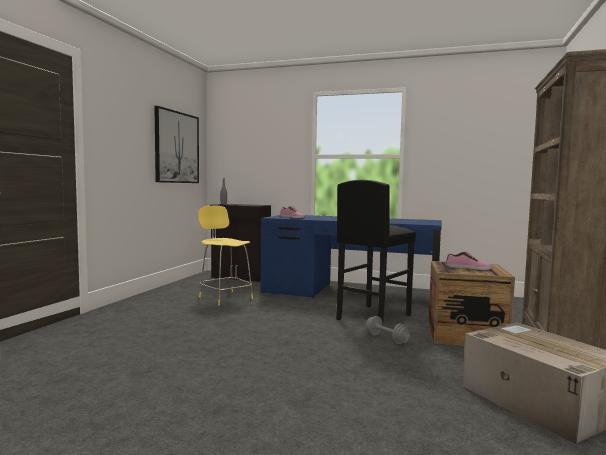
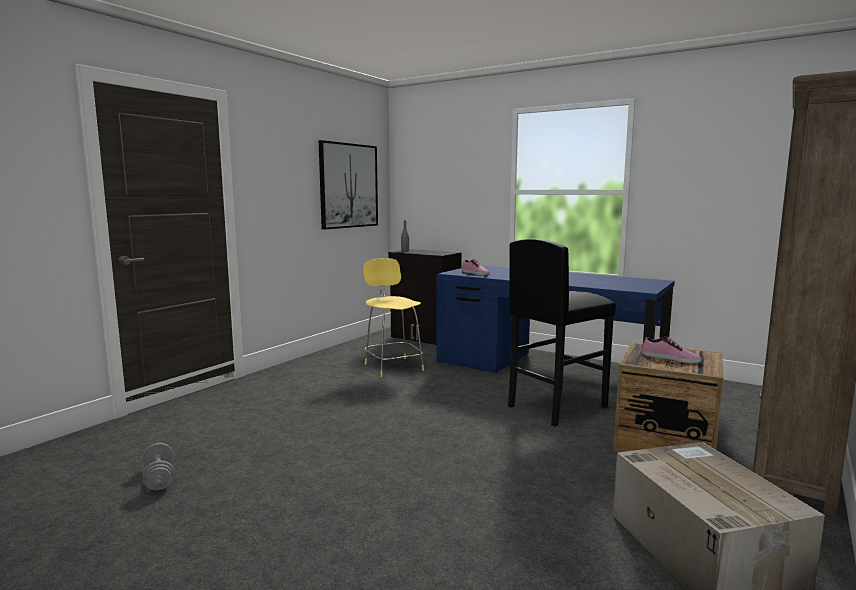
camera: 15 degrees right, 5 degrees up
(386, 339) = (555, 439): grey dumbbell -> grey dumbbell (159, 478)

